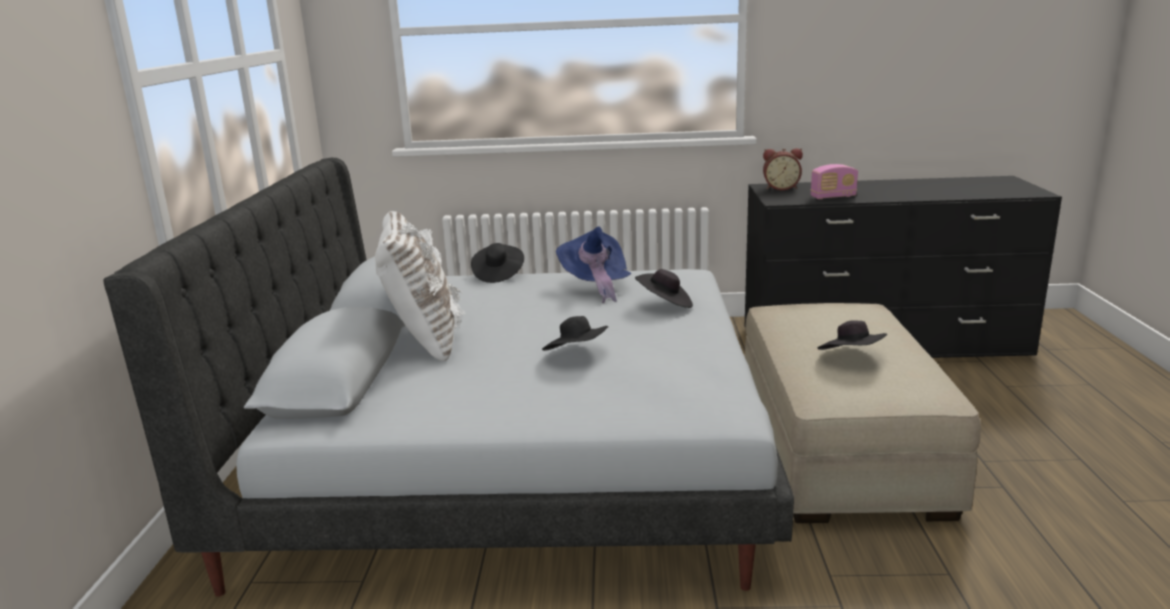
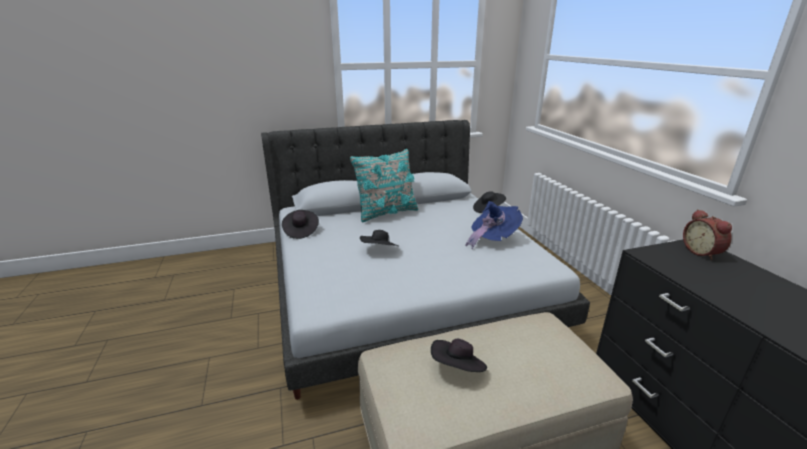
camera: 70 degrees right, 5 degrees up
(427, 339) = (386, 213): white pillow -> turquoise pillow
(665, 304) = (476, 265): black hat -> black hat (301, 231)
(833, 197) = (705, 281): radio -> none

